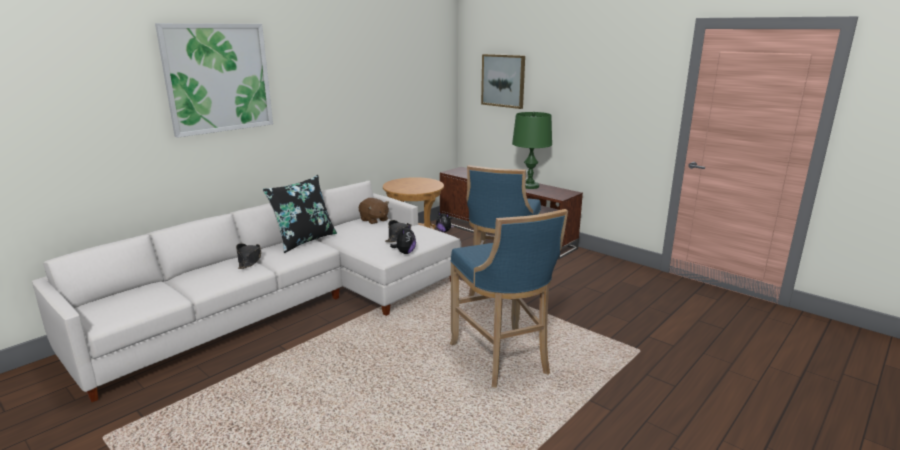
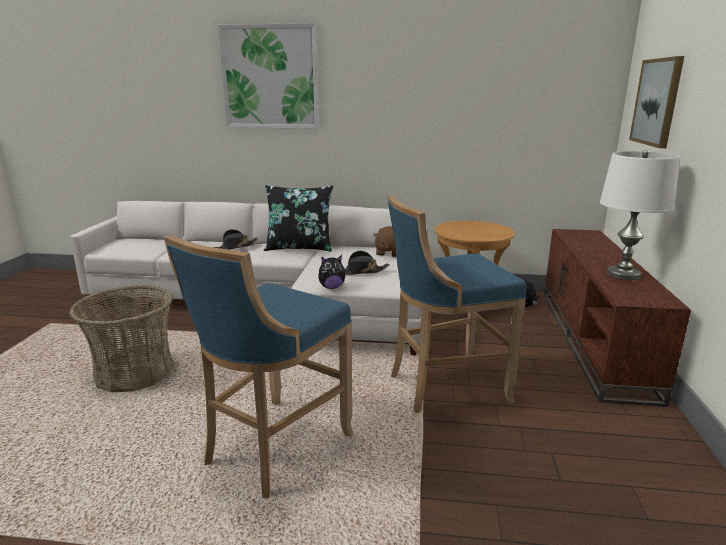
camera: 55 degrees right, 0 degrees up
(319, 396) = (134, 372): none -> basket
(529, 186) = (623, 274): green table lamp -> white table lamp

